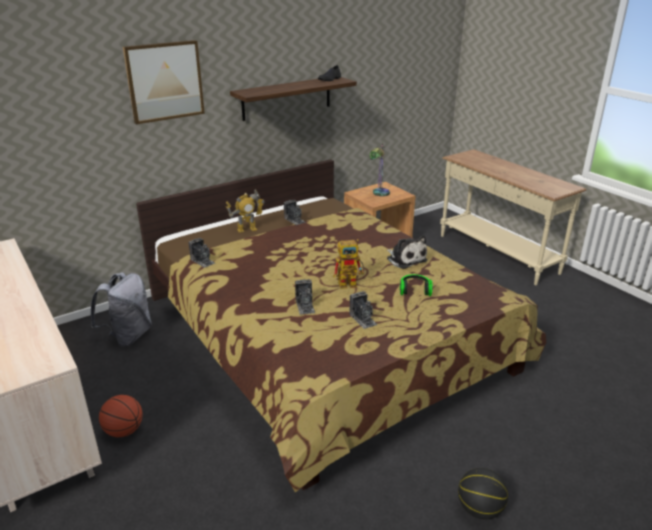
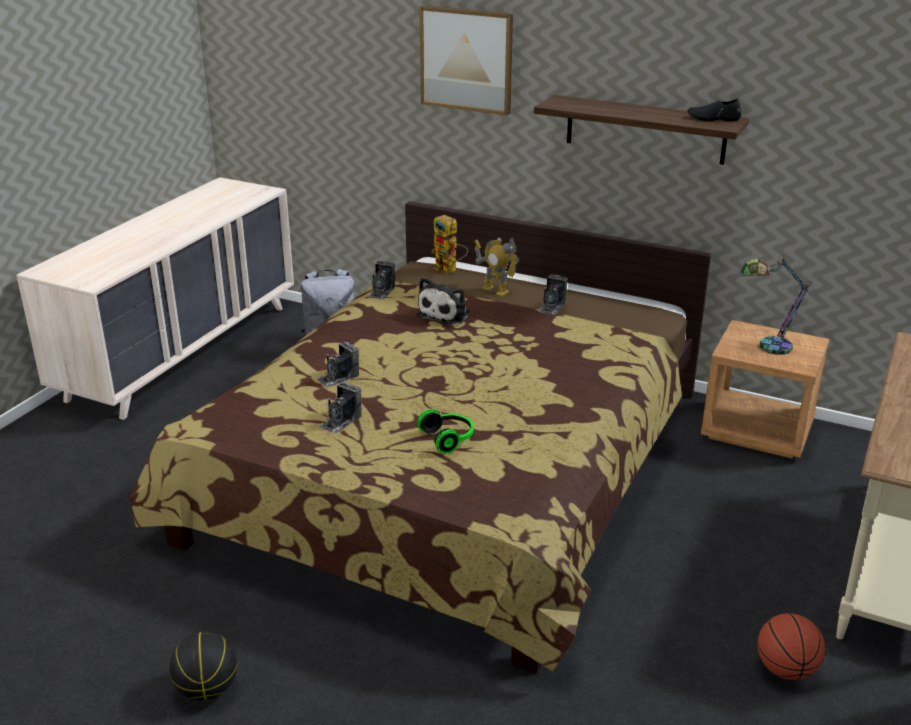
camera: 60 degrees right, 0 degrees up
(124, 431) = (188, 408): basketball -> basketball (785, 670)
(351, 283) = (421, 390): toy robot -> toy robot (450, 270)
(405, 259) = (534, 411): plush toy -> plush toy (446, 314)

